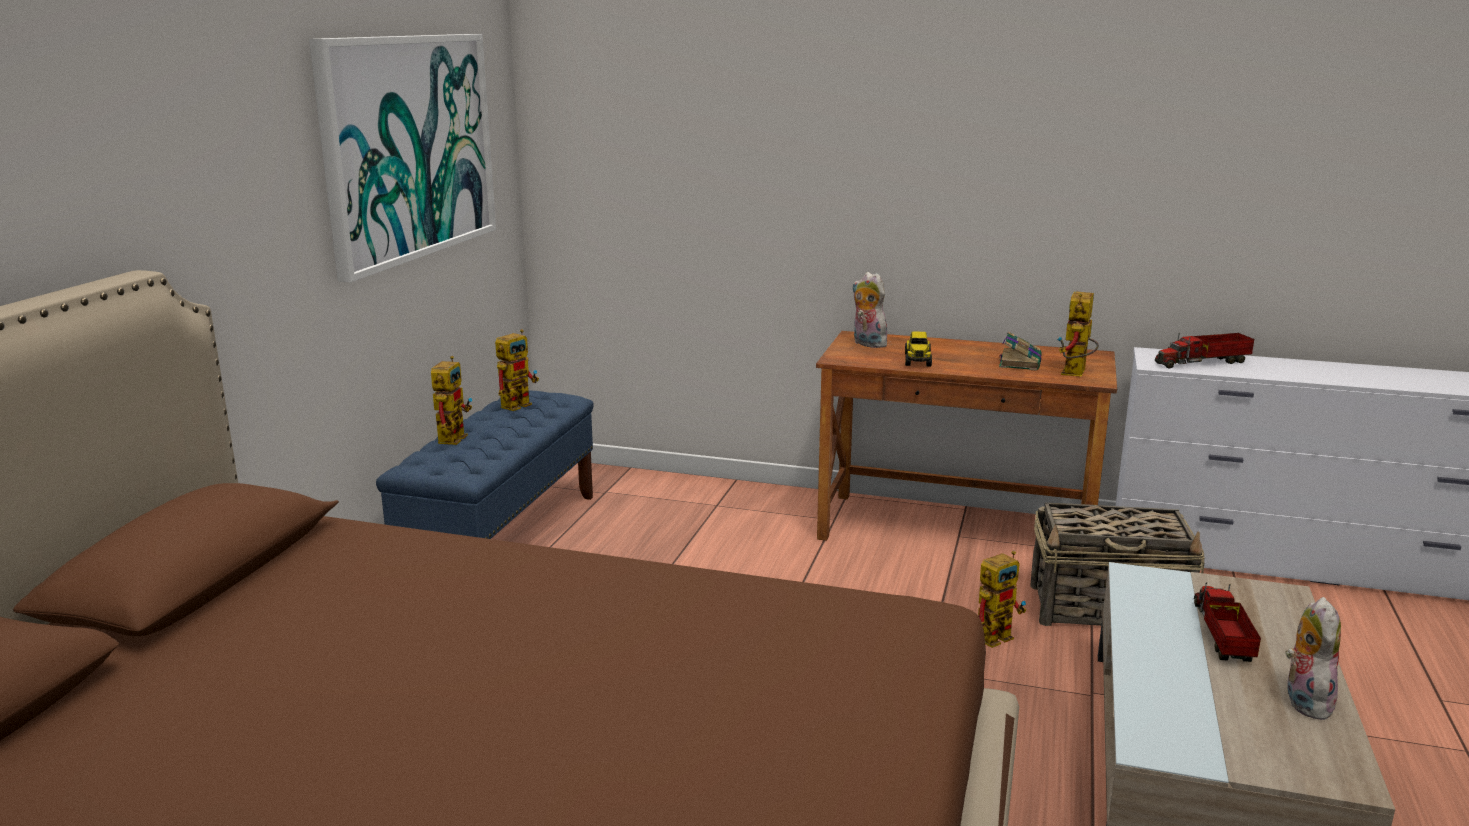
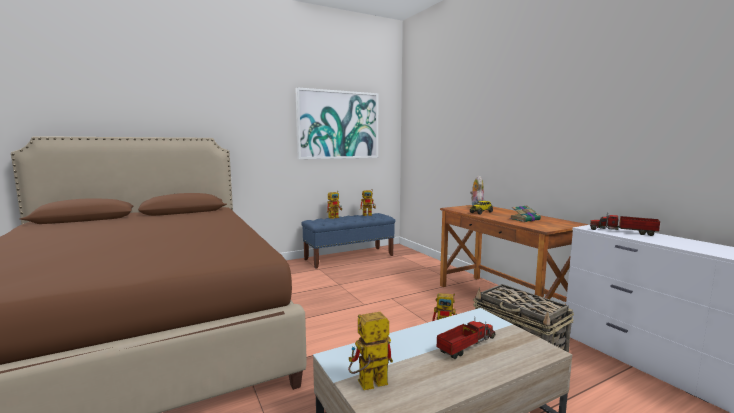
camera: 45 degrees right, 10 degrees down
(1075, 374) = (540, 226): toy robot -> toy robot (367, 386)
(1303, 701) = (442, 382): plush toy -> none

